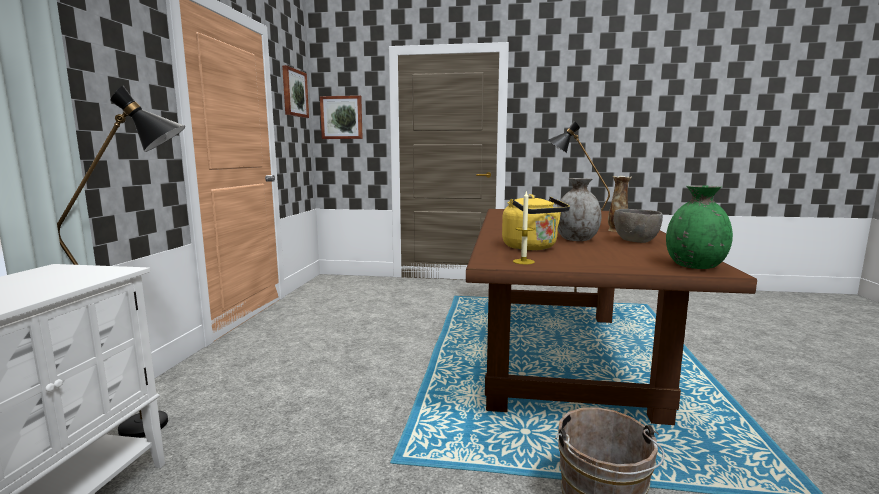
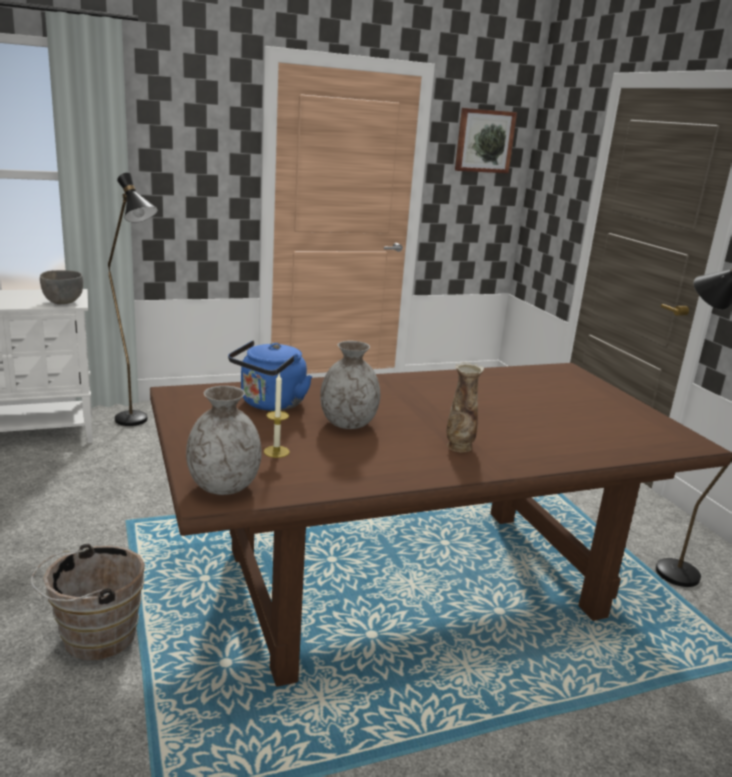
camera: 60 degrees right, 10 degrees up
(342, 117) = (550, 176): picture -> none
(523, 261) = (191, 405): candle -> candle (276, 451)
(532, 248) = (270, 404): yellow kettle -> blue kettle
(635, 241) = (373, 457): grey bowl -> grey bowl (63, 302)
(694, 266) = (224, 486): green vase -> grey vase

